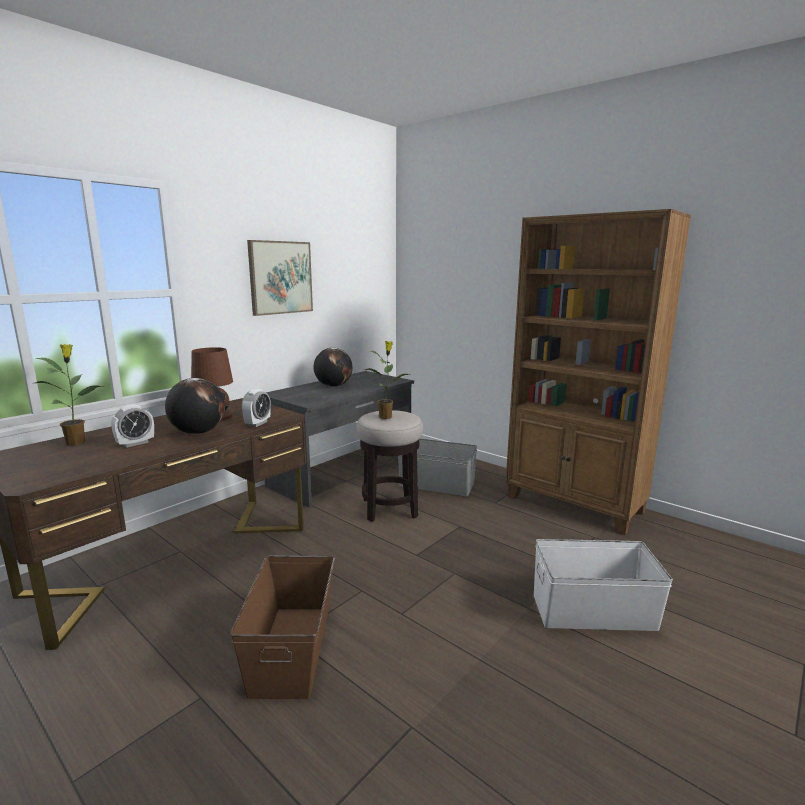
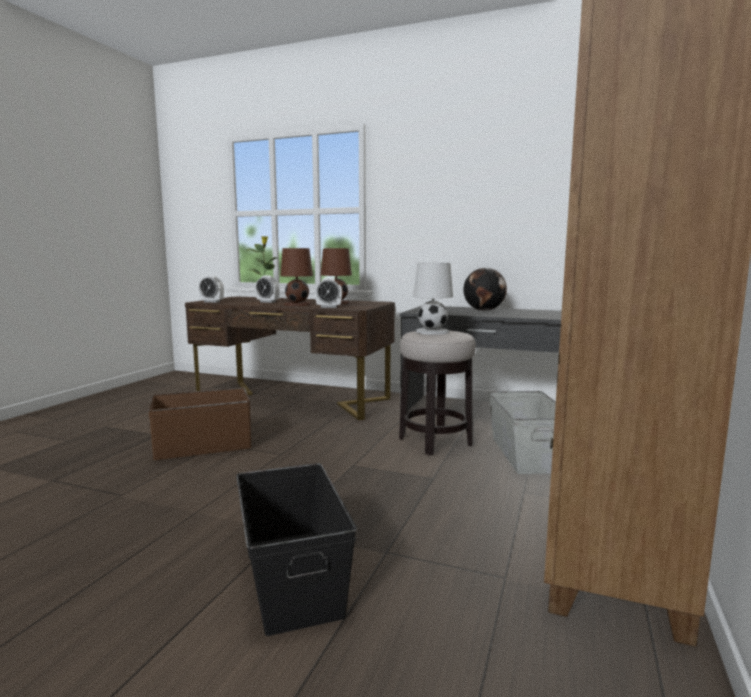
camera: 70 degrees right, 5 degrees down
(52, 475) = (212, 302): none -> alarm clock
(198, 432) = (297, 304): globe -> brown table lamp
(280, 277) = (462, 196): picture -> none
(386, 417) = (432, 331): potted plant -> white table lamp
(594, 612) = (291, 577): white storage box -> black storage box

